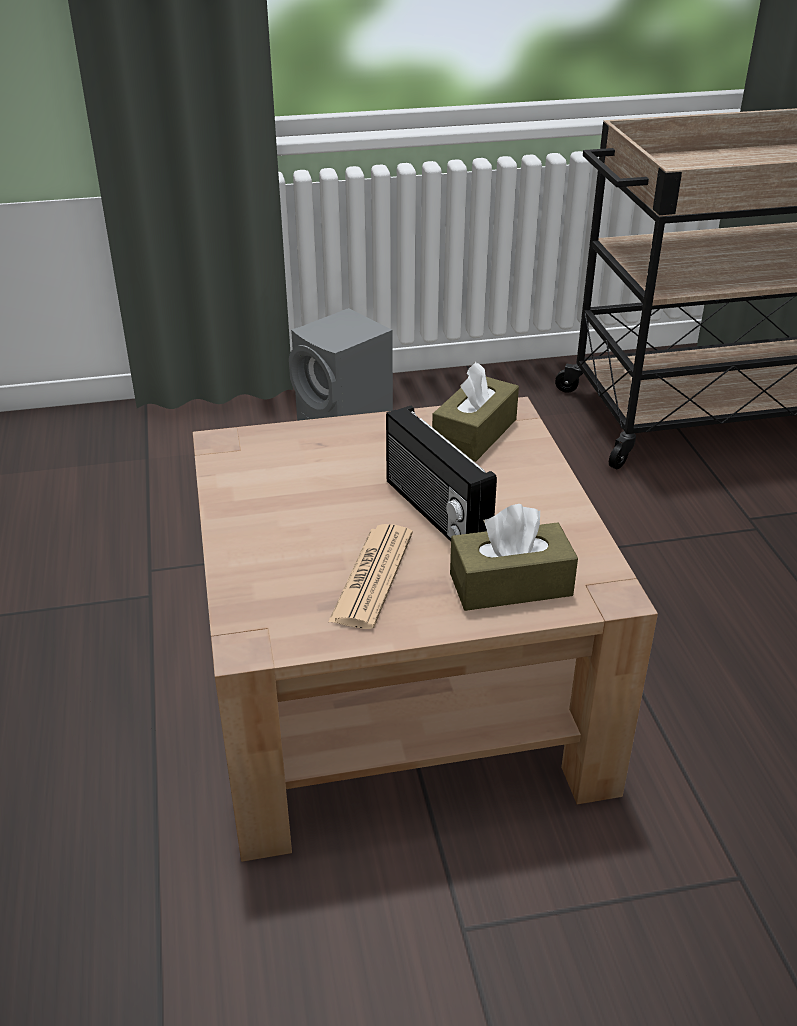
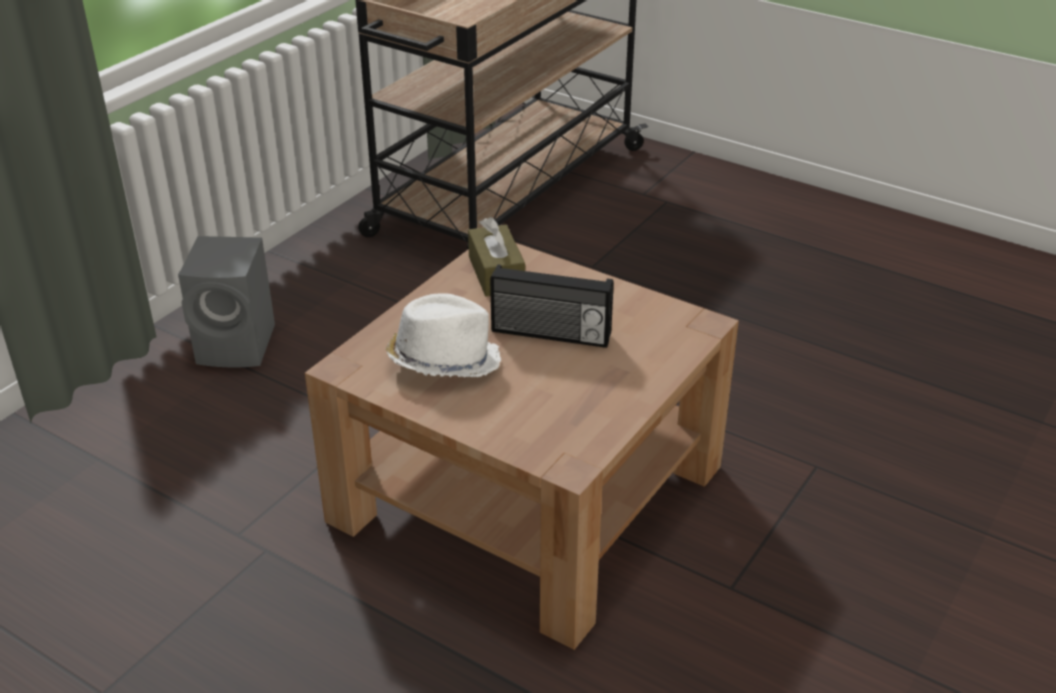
camera: 45 degrees left, 0 degrees up
(306, 482) = (443, 360): none -> white hat
(372, 577) = (575, 389): newspaper -> none
(510, 584) = (651, 348): brown tissue box -> none

